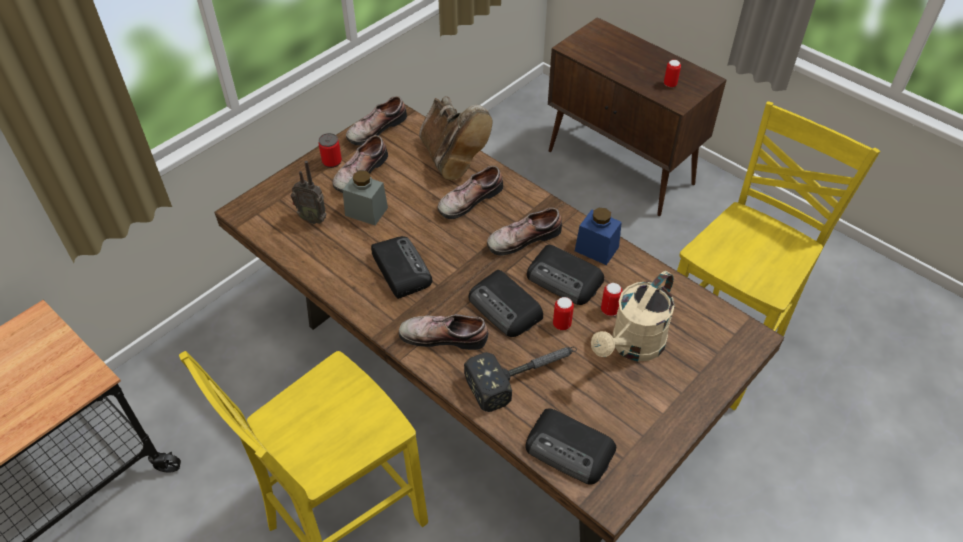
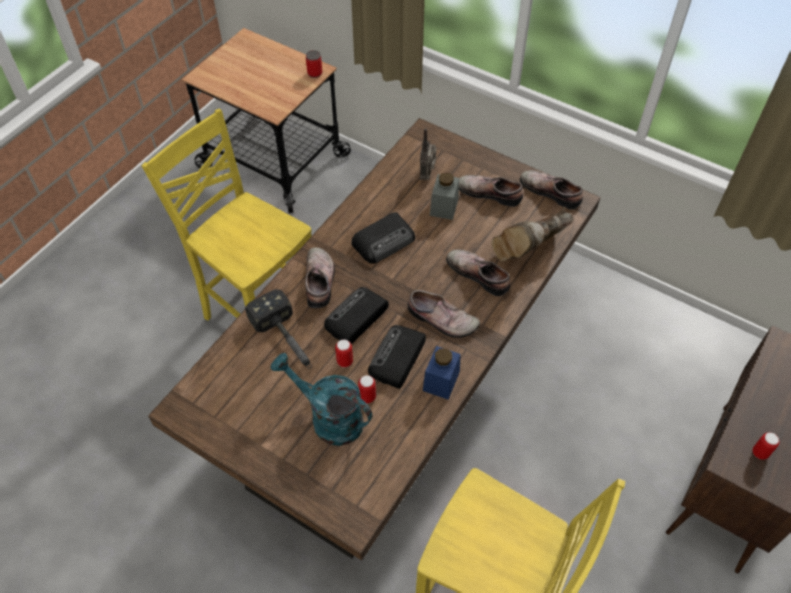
camera: 80 degrees right, 5 degrees up
(332, 162) = (497, 172): can -> can (314, 73)
(522, 237) = (441, 320): shoe -> shoe turned 150 degrees clockwise
(570, 450) = (219, 379): radio -> none
(632, 346) = (328, 418): beige watering can -> turquoise watering can

